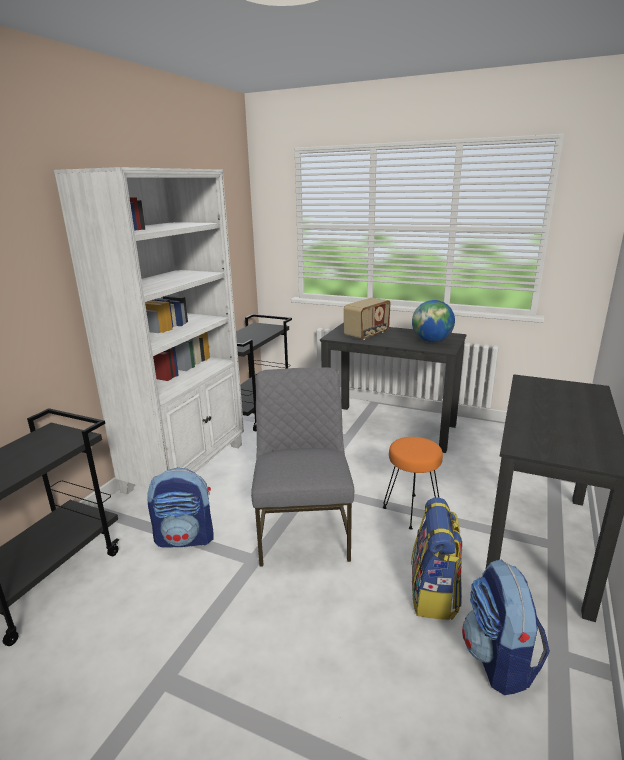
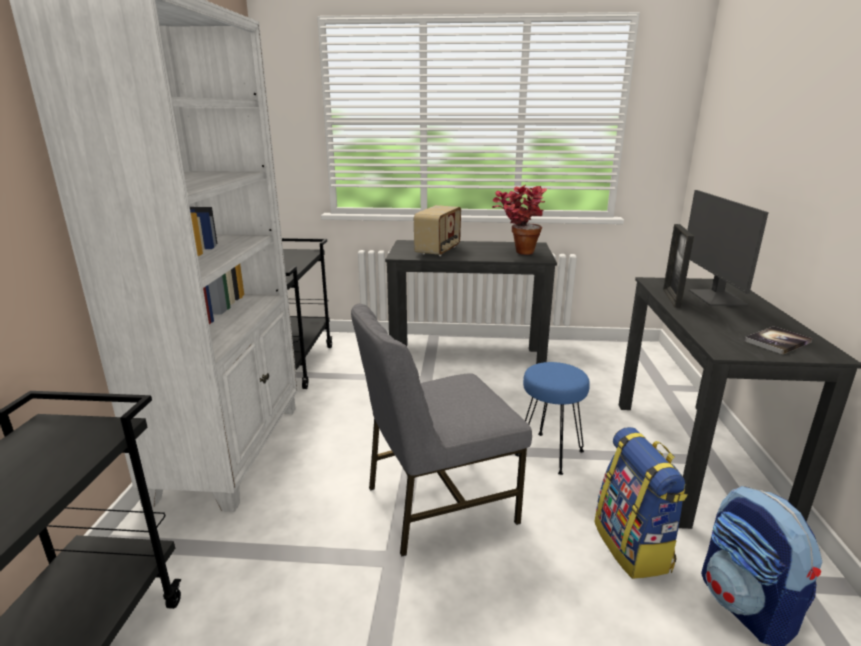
camera: 20 degrees left, 0 degrees up
(186, 538) = (280, 552): backpack -> none
(303, 530) = (437, 503): grey chair -> grey chair turned 90 degrees counterclockwise
(411, 511) = (548, 452): orange stool -> blue stool
(431, 341) = (517, 252): globe -> potted plant
(523, 397) = (671, 298): none -> picture frame
(566, 401) = (715, 298): none -> monitor
(577, 447) = (777, 341): none -> book

